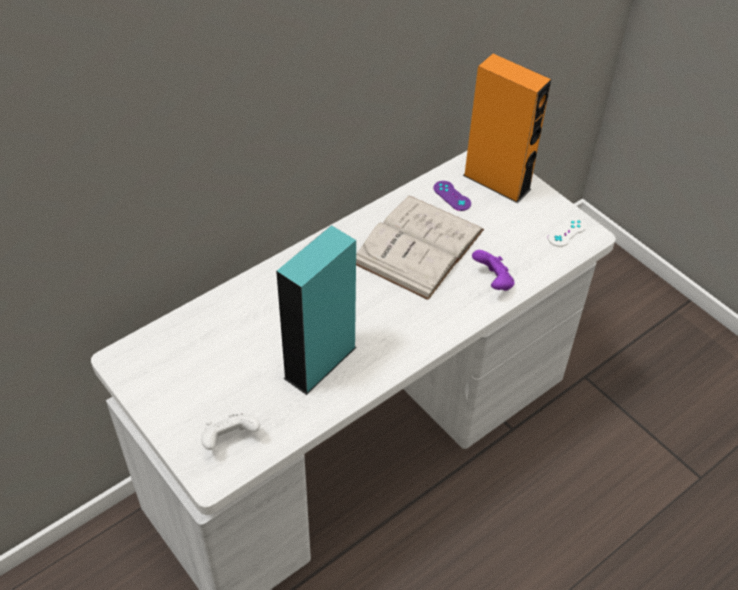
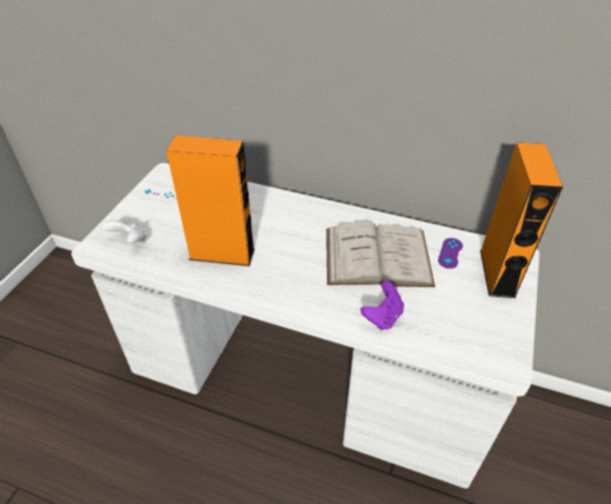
camera: 60 degrees right, 5 degrees down
(320, 362) = (222, 254): turquoise speaker -> orange speaker
(567, 232) = (493, 345): white game controller -> white game controller (158, 194)

